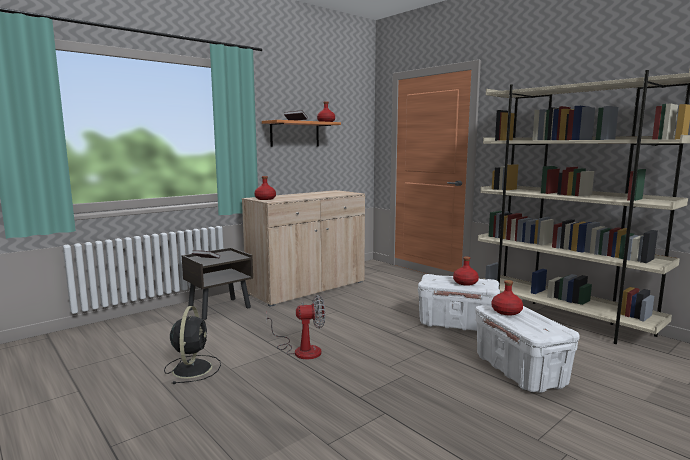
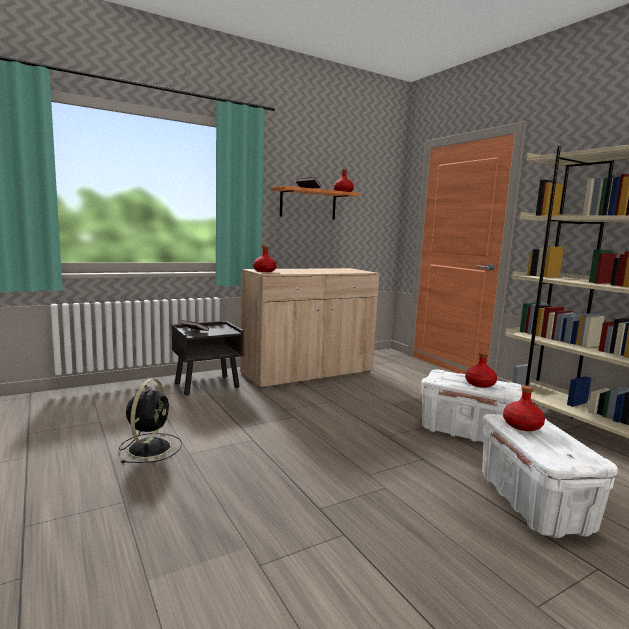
camera: 10 degrees right, 0 degrees up
(301, 350) = (274, 441): fan -> none

